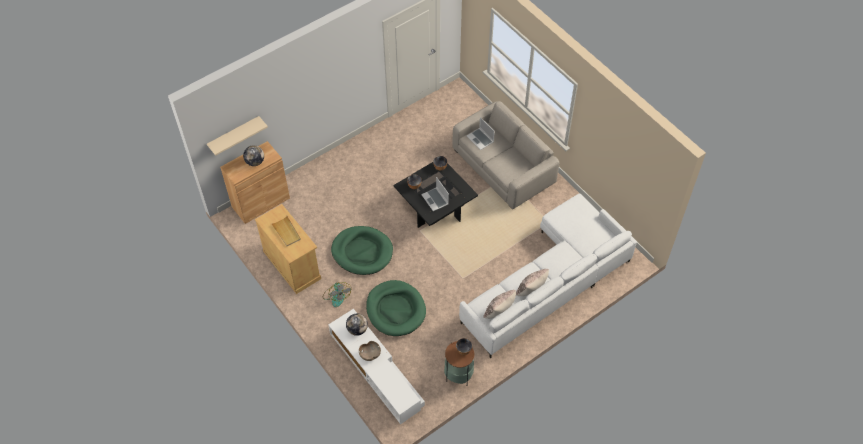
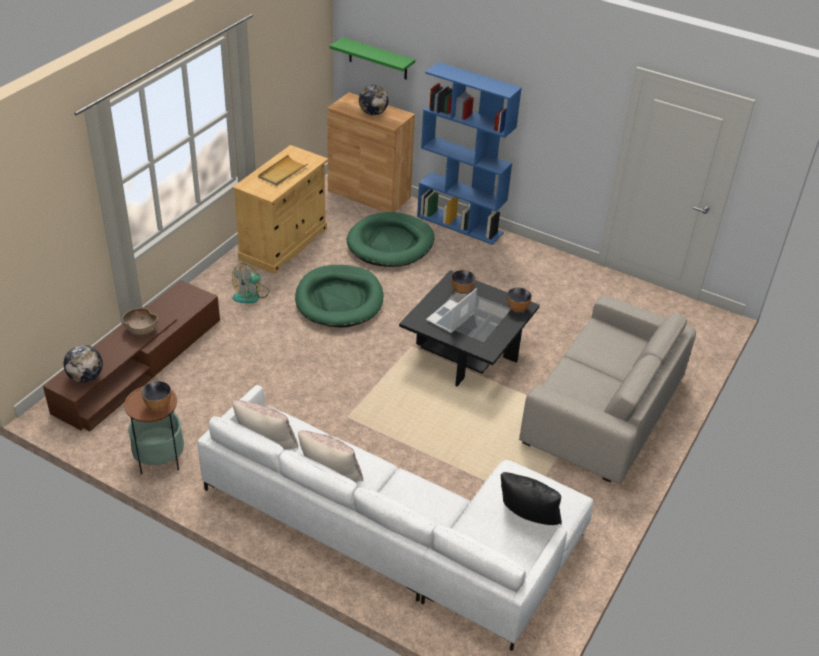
camera: 65 degrees right, 15 degrees down
(234, 135) = (378, 59): beige shelf -> green shelf
(319, 166) = (460, 224): none -> blue bookcase
(357, 329) = (182, 308): globe -> globe (86, 377)
(376, 370) = (139, 365): white tv stand -> brown tv stand
(395, 310) = (253, 358): green dog bed -> green dog bed (390, 243)
(480, 139) = (609, 339): laptop -> none
(585, 221) = (527, 518): none -> black pillow

